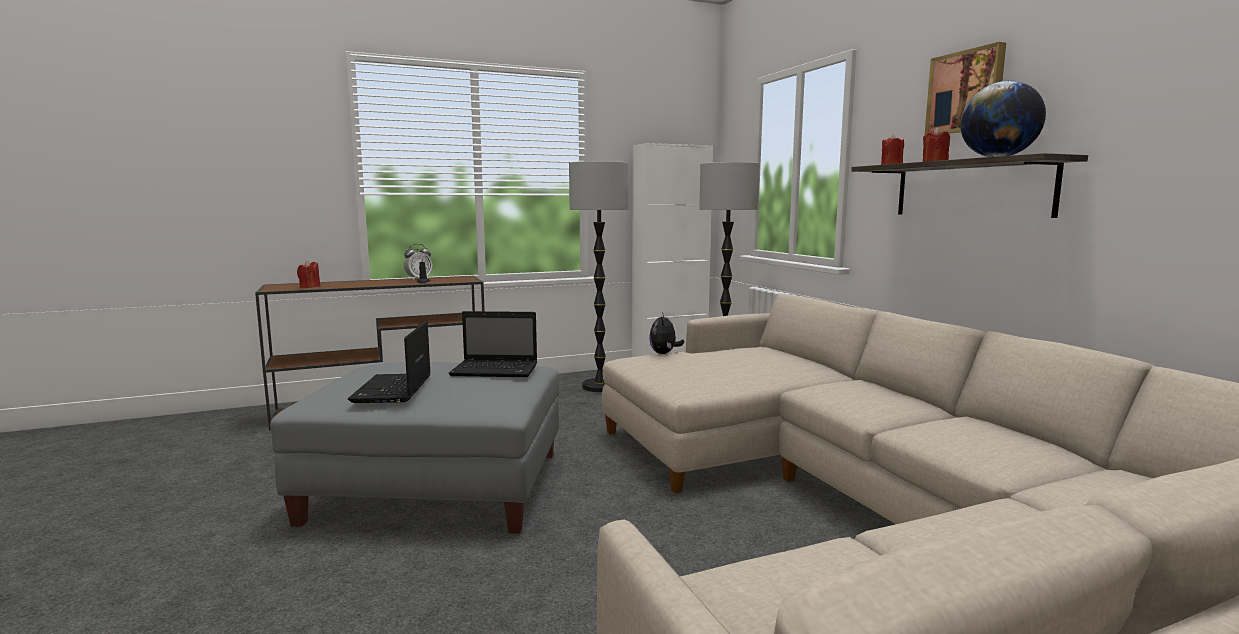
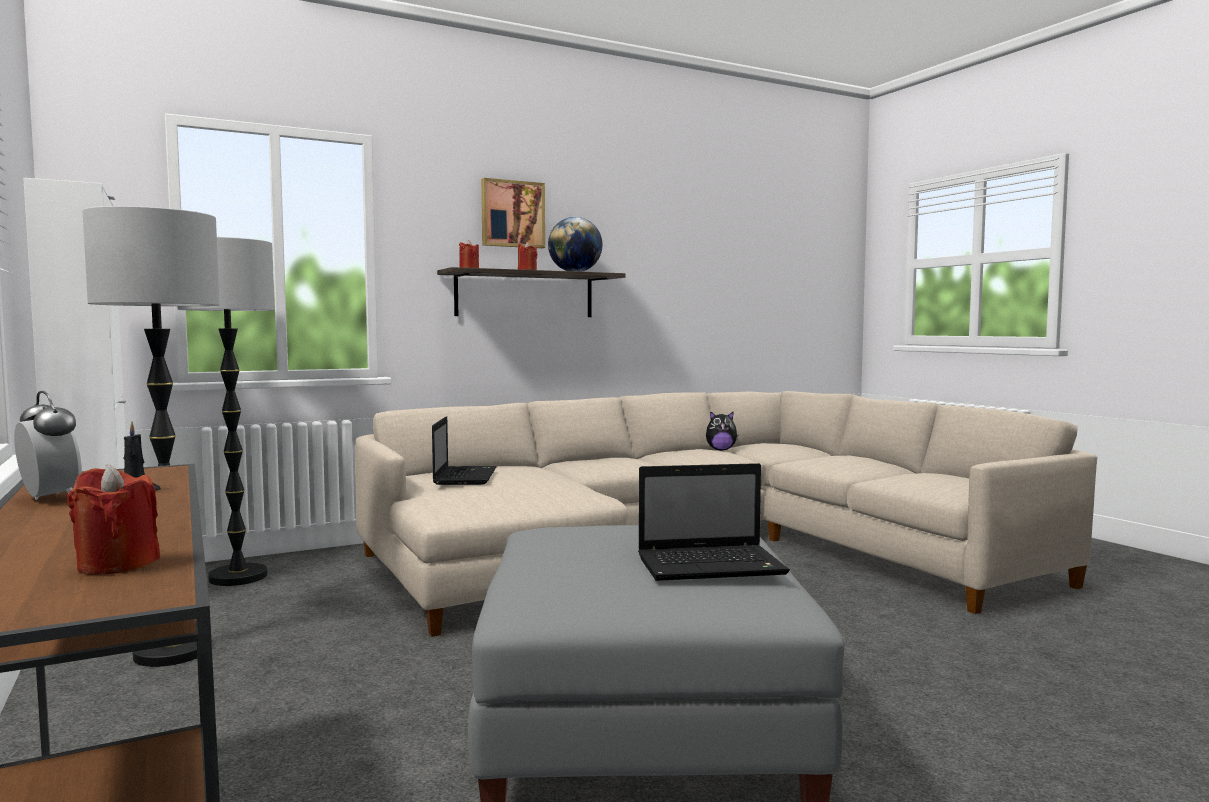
camera: 95 degrees left, 5 degrees down
(496, 370) = (592, 532): laptop -> laptop (465, 476)
(664, 353) = (420, 503): plush toy -> plush toy (721, 450)

